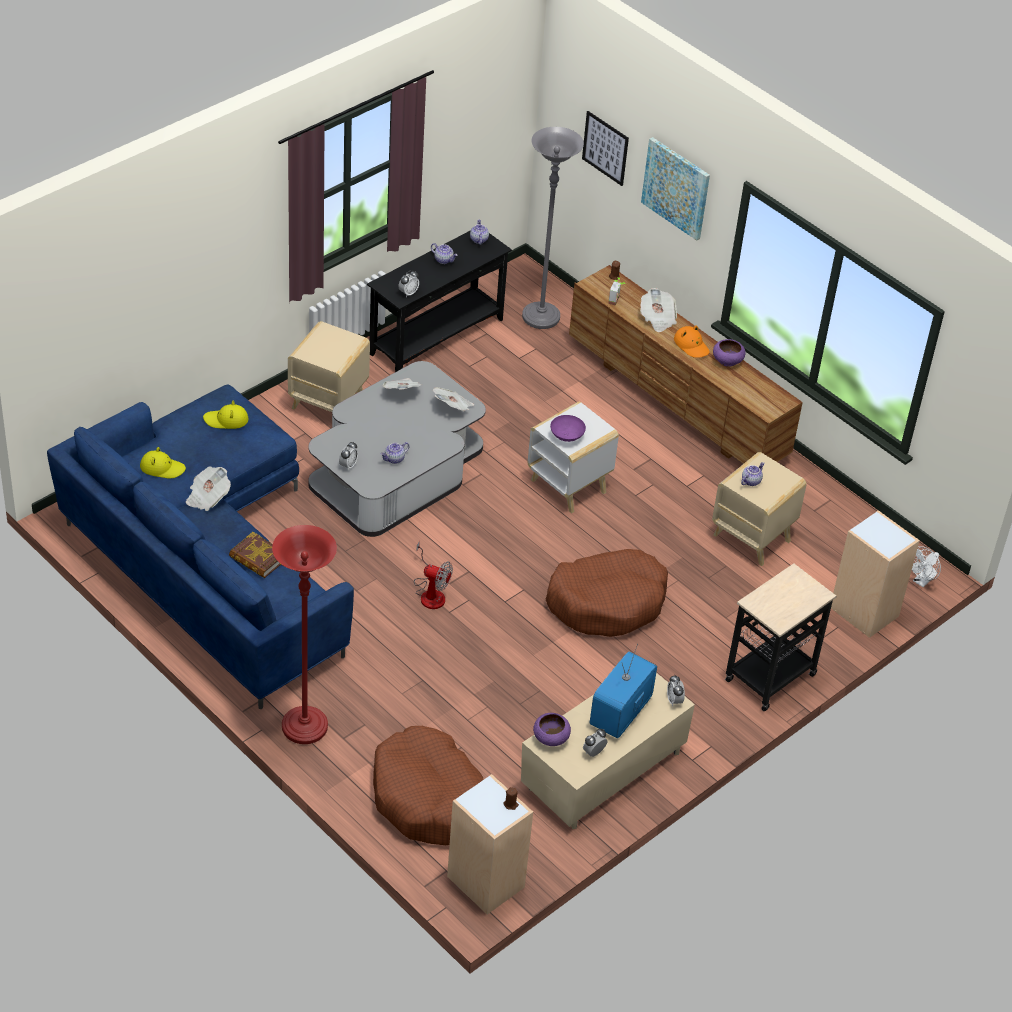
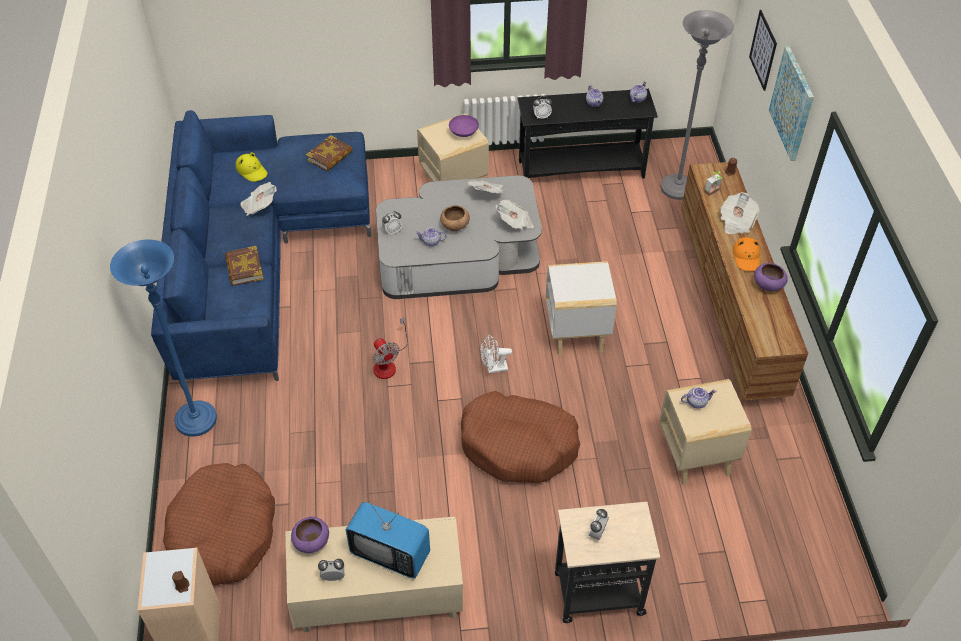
camera: 40 degrees right, 5 degrees up
(226, 420) = (330, 156): yellow hat -> book
(304, 727) = (196, 420): red floor lamp -> blue floor lamp
(401, 434) = (454, 225): none -> brown bowl
(567, 437) = (568, 286): purple bowl -> purple bowl (463, 133)
(621, 713) = (390, 554): television -> television turned 135 degrees counterclockwise
(674, 700) = (447, 569): alarm clock -> alarm clock (597, 533)
(864, 612) = (743, 581): bookcase -> none
(922, 581) = (828, 582): white fan -> white fan (493, 368)

